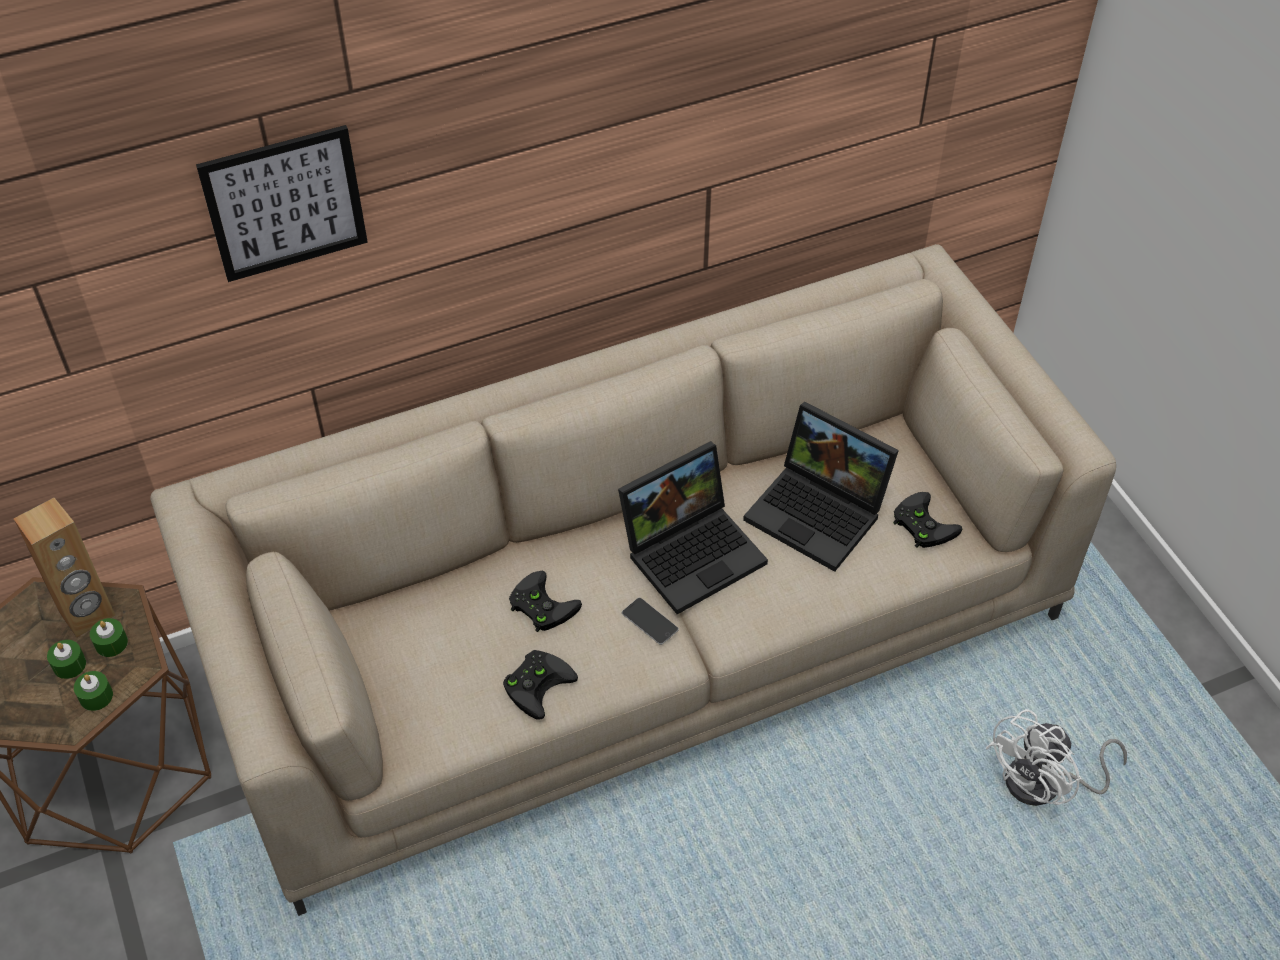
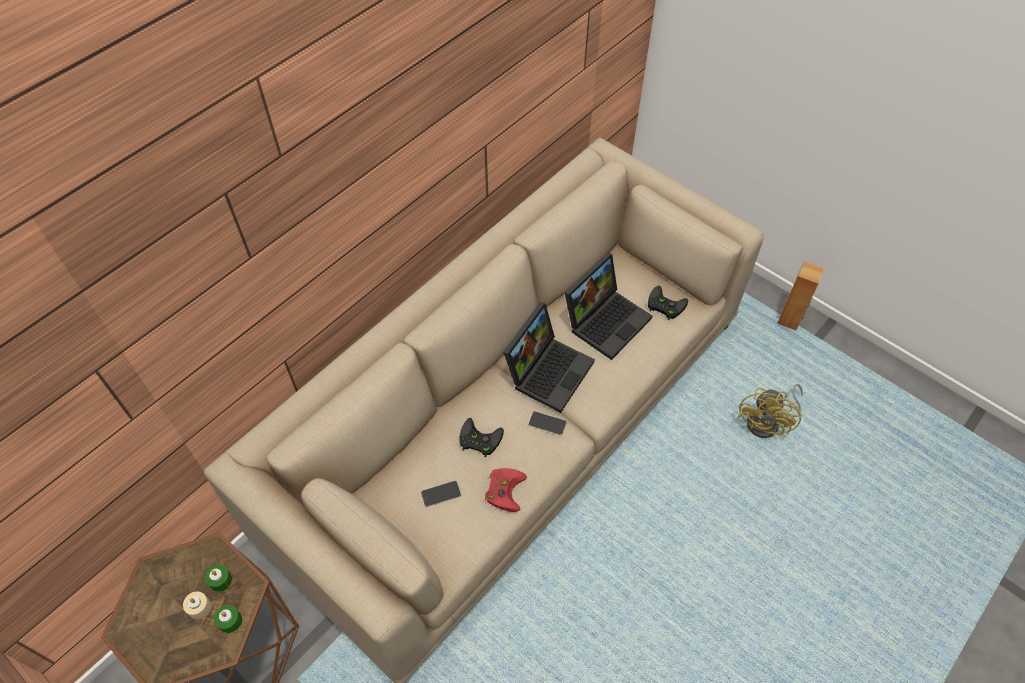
camera: 25 degrees left, 5 degrees up
(69, 665) = (199, 607): green candle -> beige candle
(87, 614) = (193, 568): brown speaker -> brown speaker (789, 320)
(285, 203) = (252, 248): picture -> none
(449, 655) = (441, 494): none -> phone
(537, 683) = (503, 489): black game controller -> red game controller
(820, 512) = (606, 319): laptop -> laptop turned 60 degrees counterclockwise
(1044, 784) = (768, 423): white fan -> yellow fan

